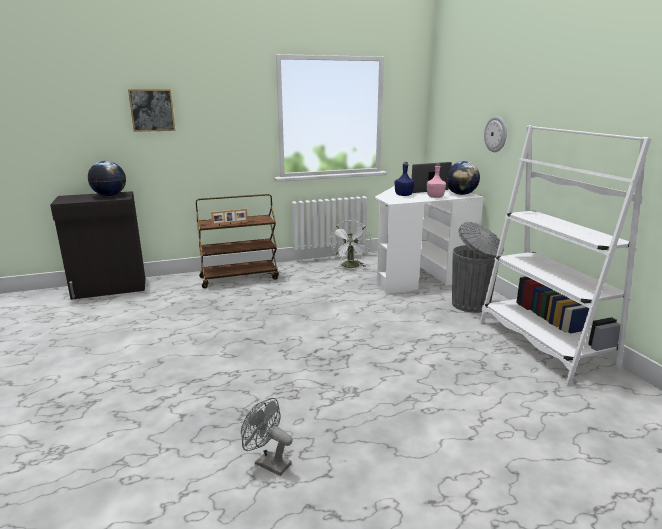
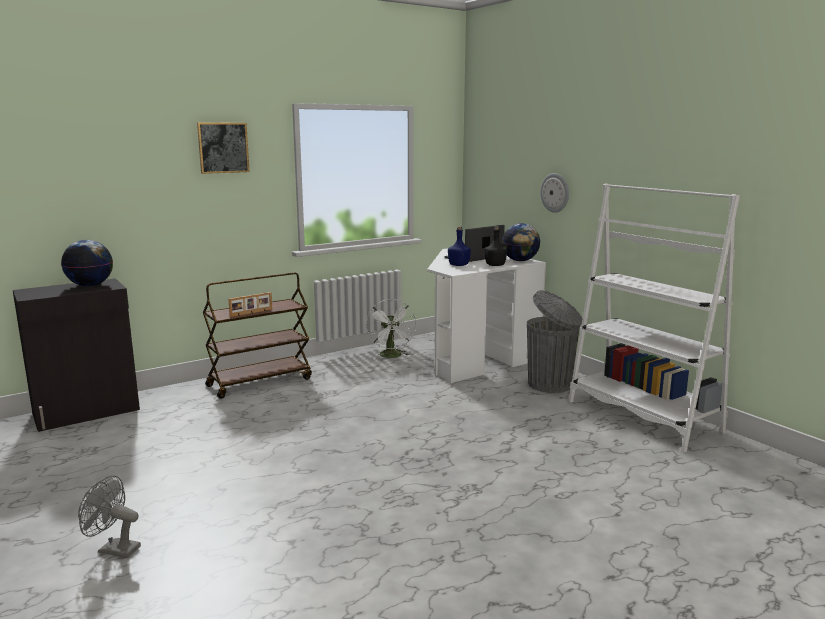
camera: 15 degrees left, 5 degrees down
(152, 110) = (142, 173): picture -> picture (223, 147)
(268, 462) = (423, 572): grey fan -> grey fan (113, 549)
(435, 197) = (495, 265): pink bottle -> black bottle

